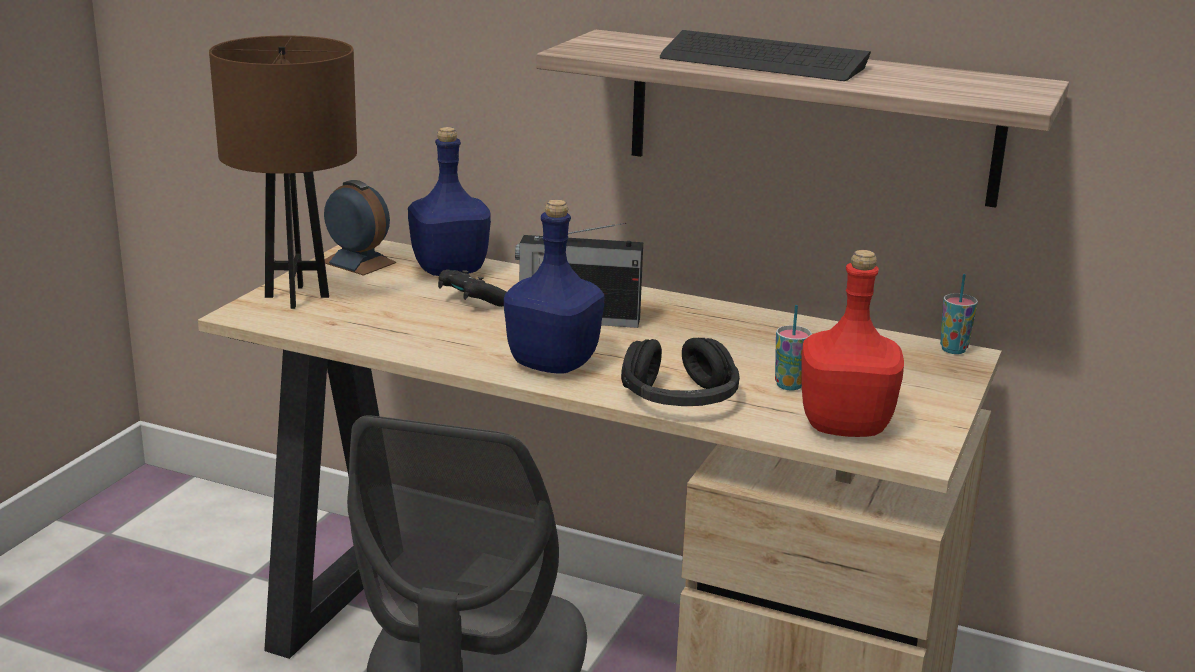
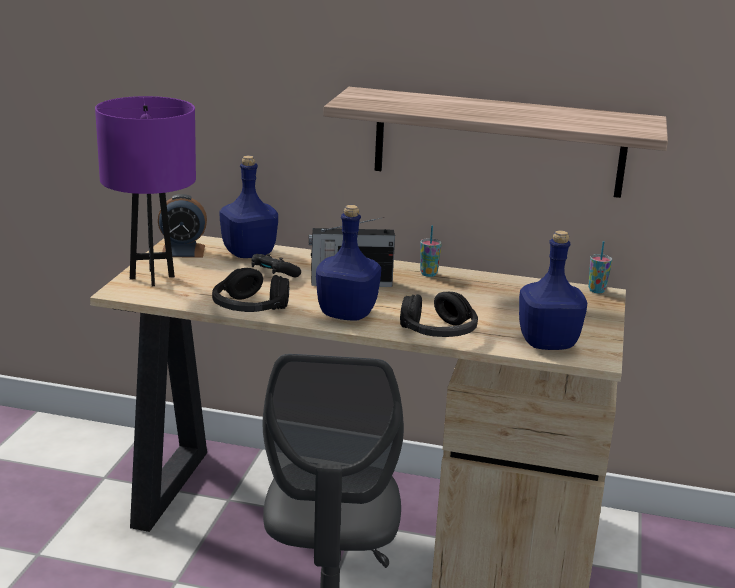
camera: 10 degrees left, 0 degrees up
(296, 296) = (151, 277): brown table lamp -> purple table lamp
(358, 262) = (183, 251): alarm clock -> alarm clock turned 150 degrees clockwise
(414, 347) = (249, 308): none -> black headphones
(762, 62) = (473, 108): keyboard -> none
(789, 385) = (503, 319): cup -> cup (428, 274)
(845, 426) = (548, 343): red bottle -> blue bottle

